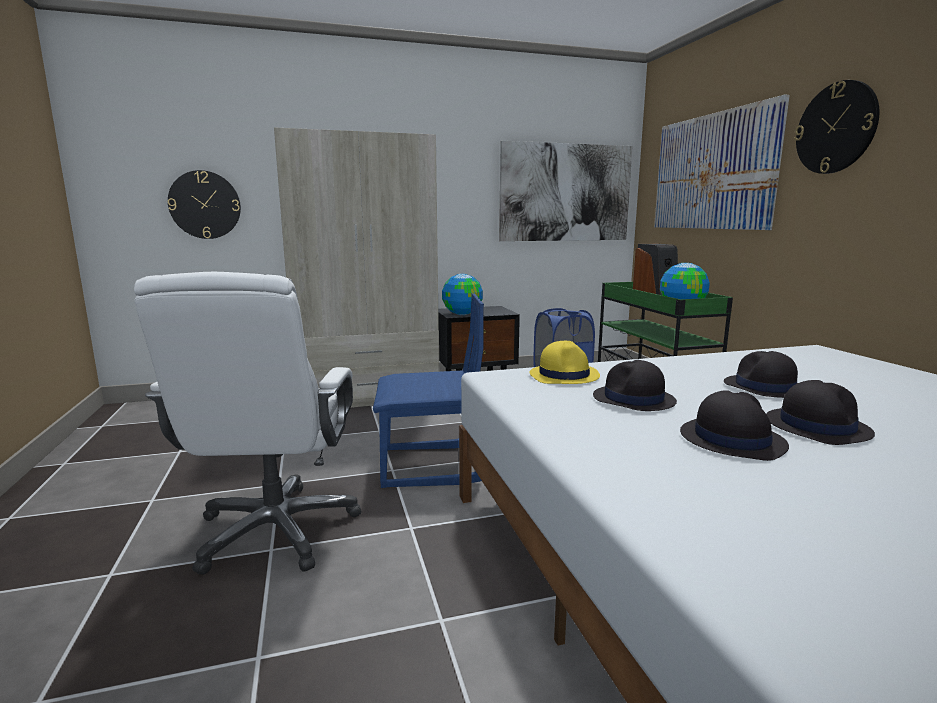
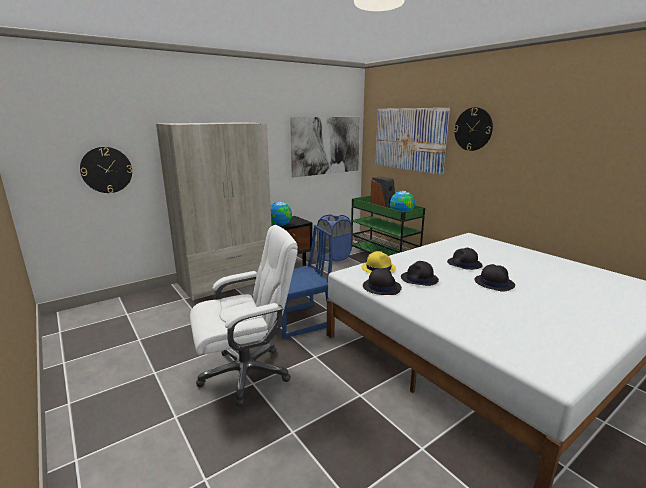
camera: 20 degrees left, 5 degrees up
(276, 531) = (246, 373): white office chair -> white office chair turned 90 degrees counterclockwise
(731, 439) = (469, 295): black hat -> black hat (381, 287)

